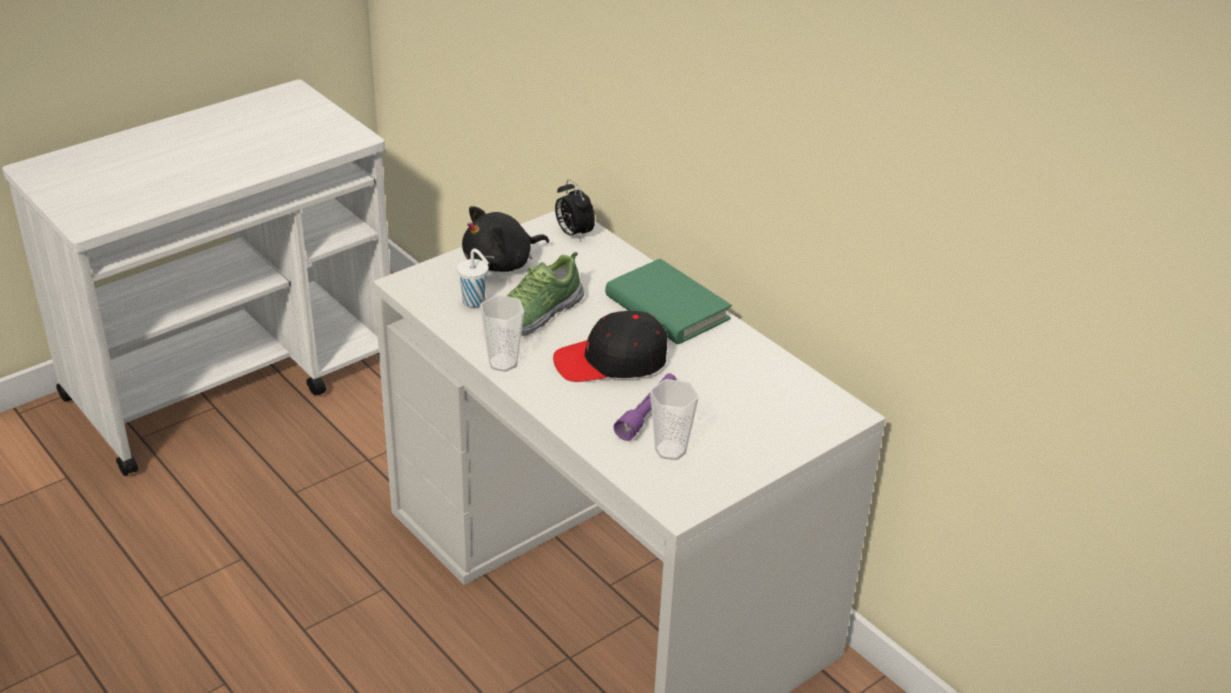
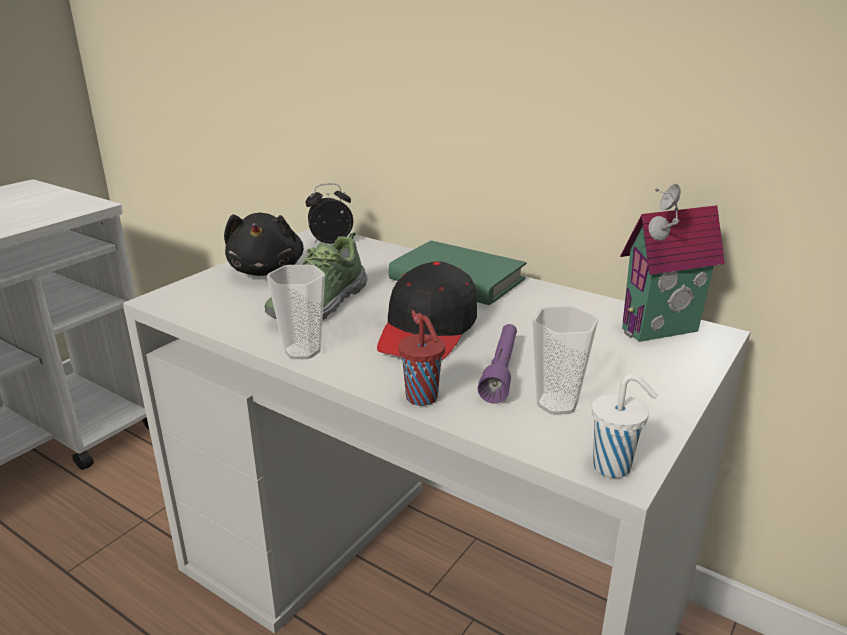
camera: 15 degrees left, 10 degrees down
(475, 302) = (248, 303): white cup -> white cup (614, 467)
(502, 263) = (267, 270): black plush toy -> black plush toy turned 45 degrees counterclockwise
(573, 233) = (331, 242): alarm clock -> alarm clock turned 120 degrees clockwise
(575, 425) = (423, 398): none -> red cup
(611, 361) = (428, 330): black cap -> black cap turned 45 degrees counterclockwise
(806, 403) = (662, 332): none -> toy house

